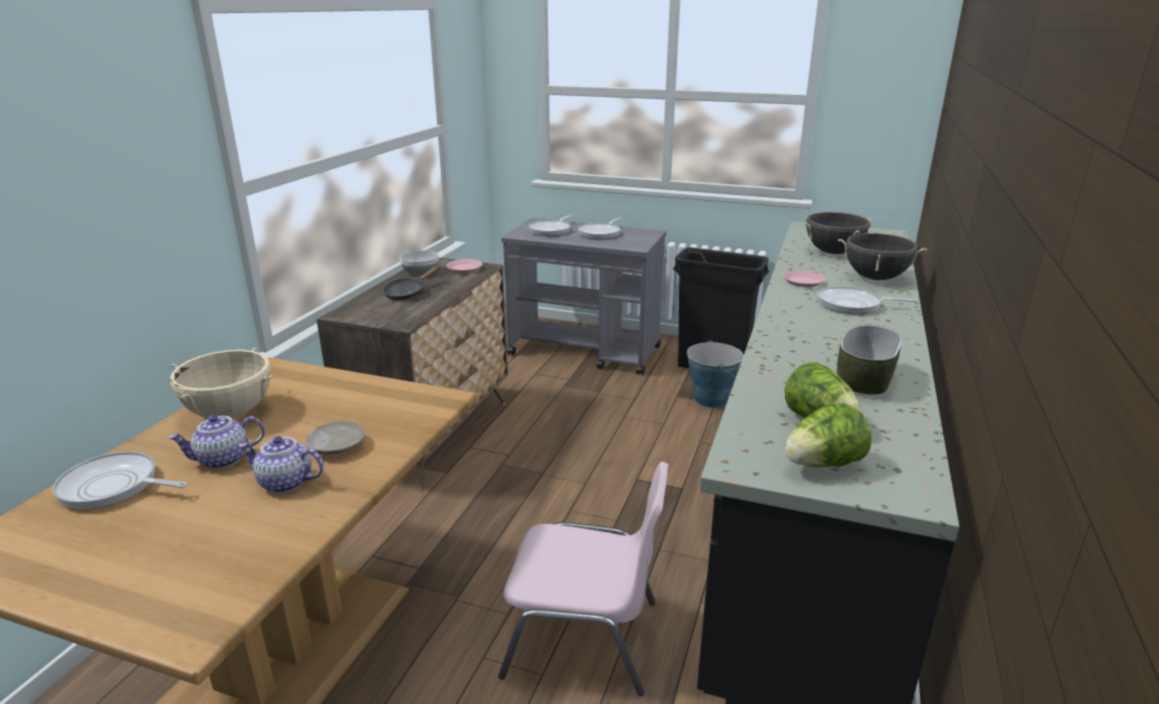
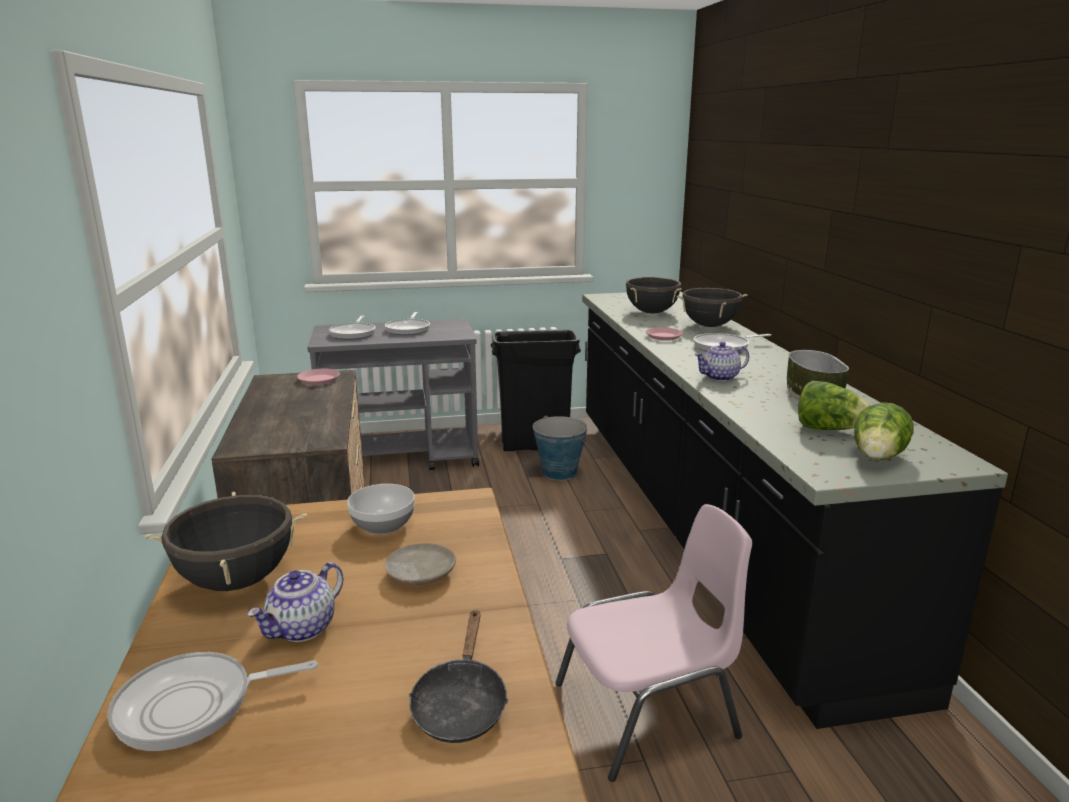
camera: 30 degrees left, 5 degrees down
(230, 414) = (237, 581): beige cooking pot -> black cooking pot
(284, 483) = (415, 626): teapot -> teapot (720, 377)
(408, 293) = (288, 413): black frying pan -> black frying pan (460, 704)
(421, 272) = (273, 391): bowl -> bowl (384, 524)

